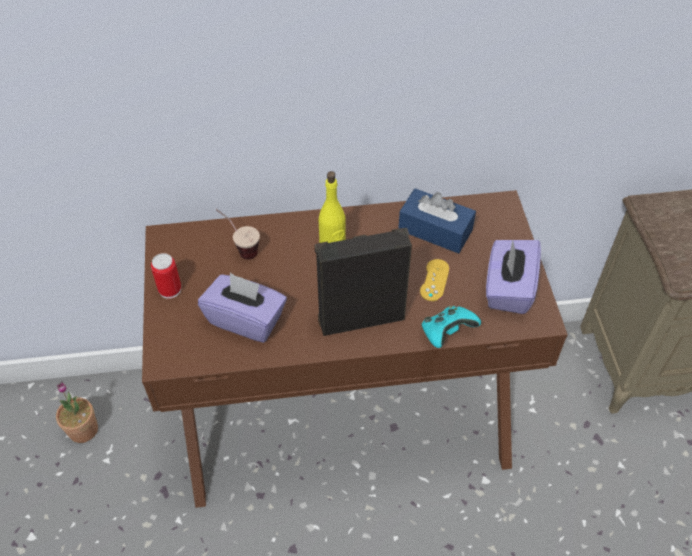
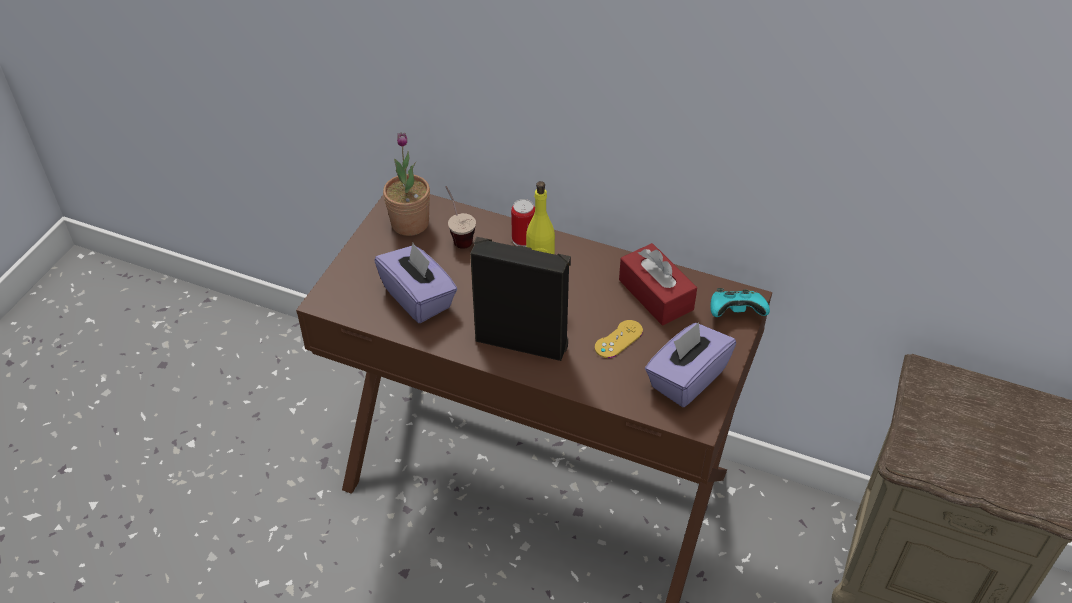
camera: 30 degrees right, 5 degrees down
(83, 430) = (290, 374): potted plant -> potted plant (410, 223)
(170, 289) = (372, 245): can -> can (523, 240)
(435, 230) = (656, 295): blue tissue box -> red tissue box
(447, 332) = (593, 390): turquoise game controller -> turquoise game controller (736, 313)

